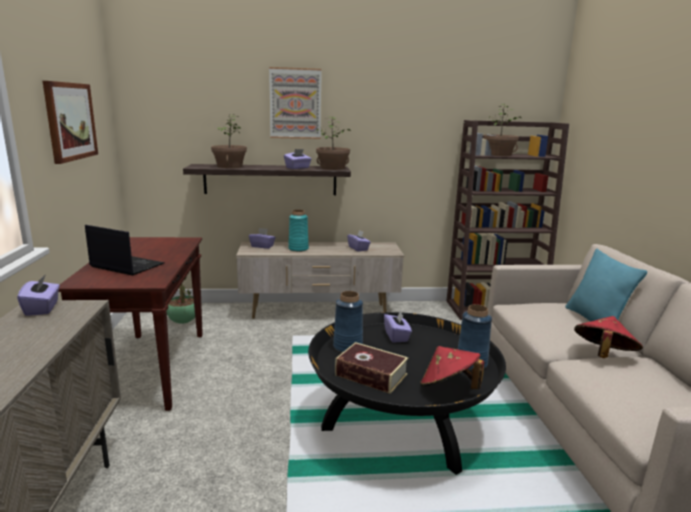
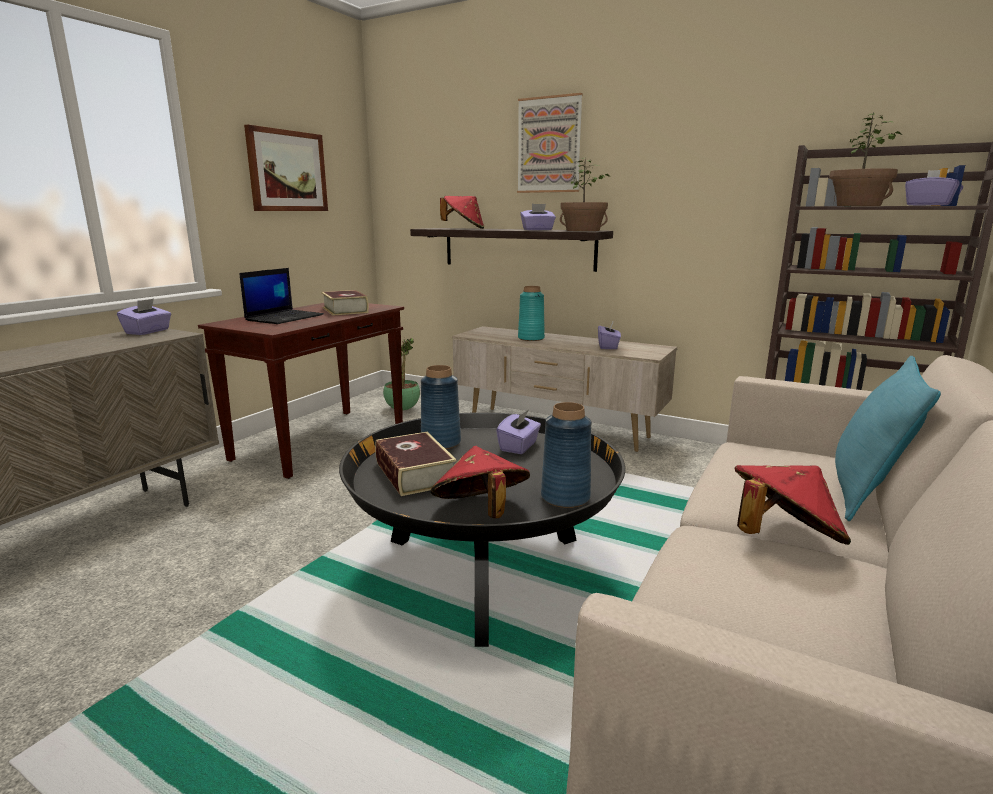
camera: 35 degrees right, 0 degrees up
(126, 265) = (285, 317): laptop -> laptop turned 60 degrees clockwise
(161, 248) = (345, 310): none -> book
(229, 166) = (464, 228): potted plant -> red hat
(262, 246) = (495, 332): purple tissue box -> purple tissue box (930, 205)

